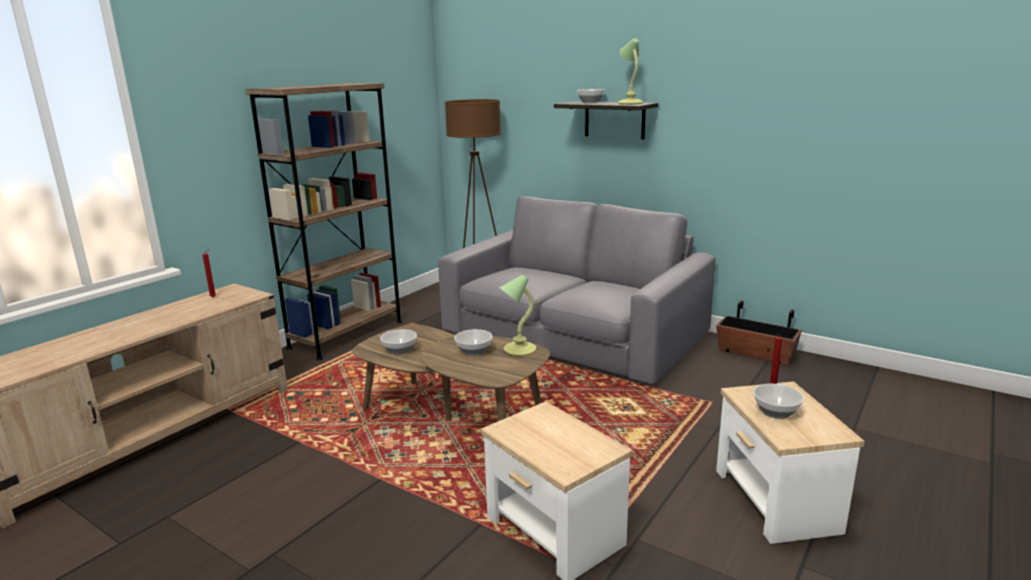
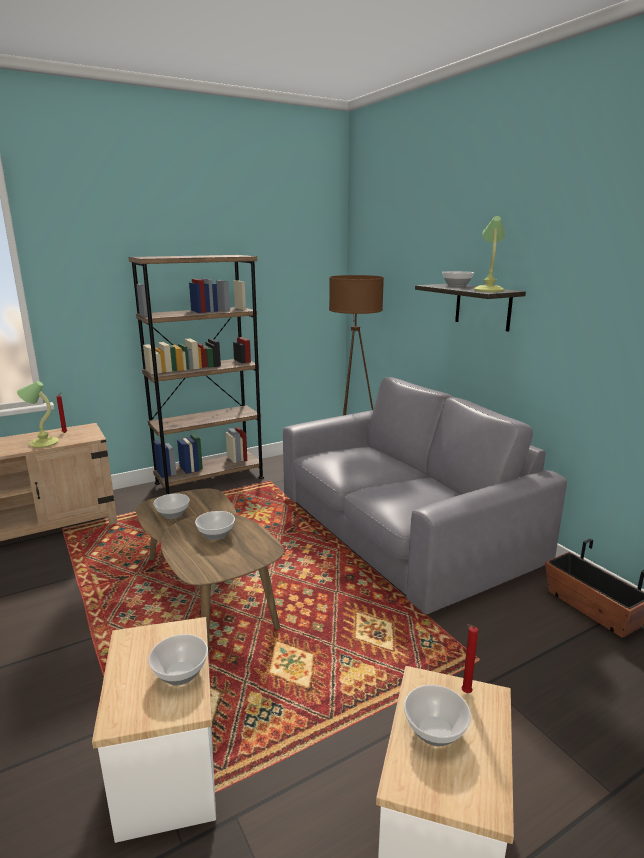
camera: 25 degrees right, 0 degrees up
(518, 349) = (255, 544): table lamp -> table lamp (43, 443)
(576, 434) = (181, 673): none -> bowl

